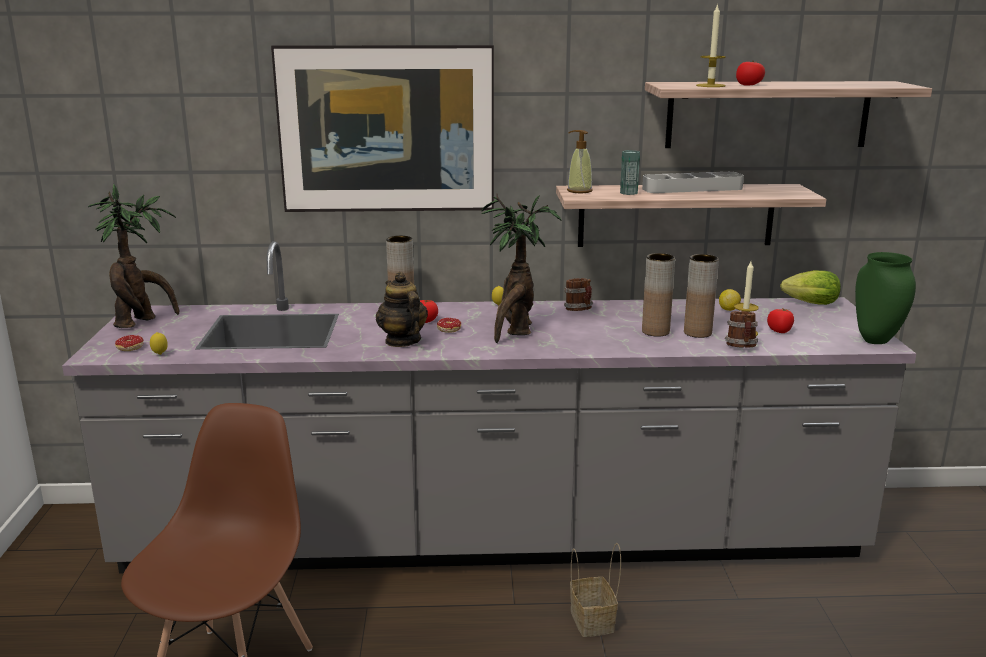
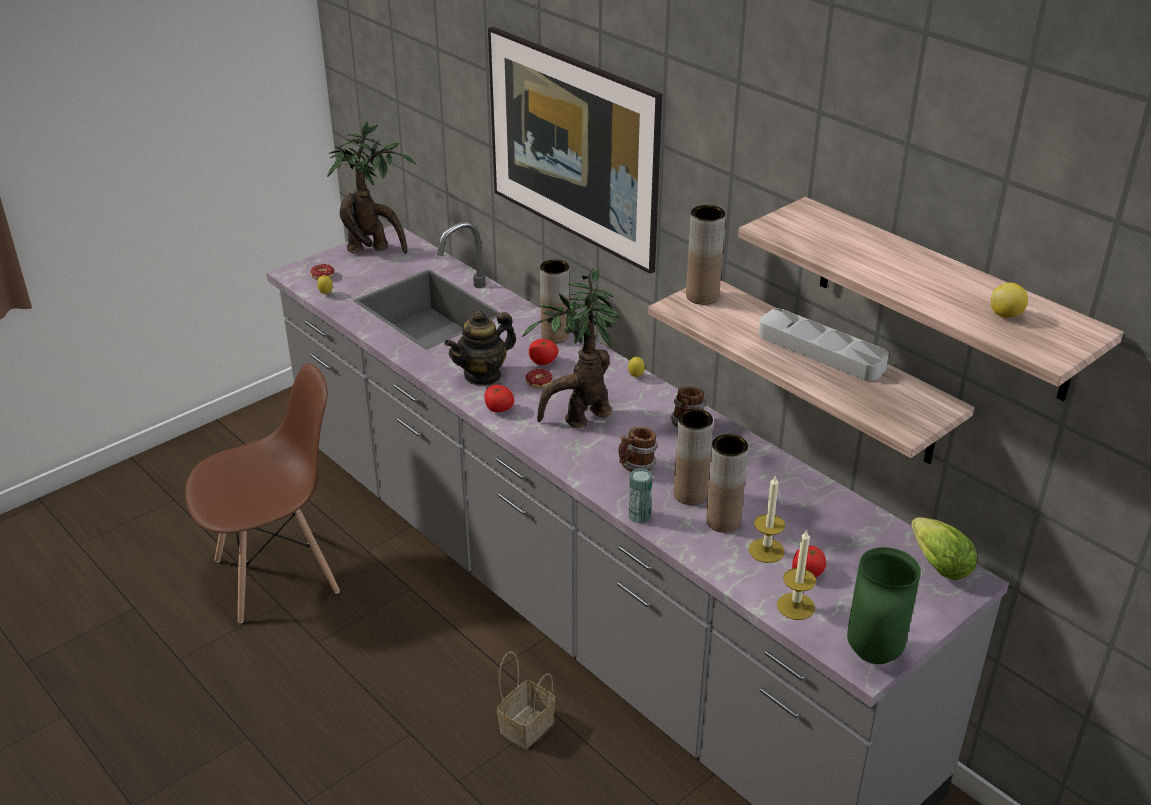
camera: 50 degrees right, 15 degrees up
(402, 341) = (483, 375): teapot -> teapot turned 150 degrees counterclockwise
(579, 191) = (702, 296): soap dispenser -> brown vase
(628, 193) = (737, 324): can -> can (639, 516)
(710, 85) = (818, 242): candle -> candle (795, 606)
(728, 309) = (828, 514): lemon -> lemon (1006, 315)
(741, 347) = (719, 565): mug -> mug (636, 467)
(749, 85) = (867, 259): tomato -> tomato (498, 409)

